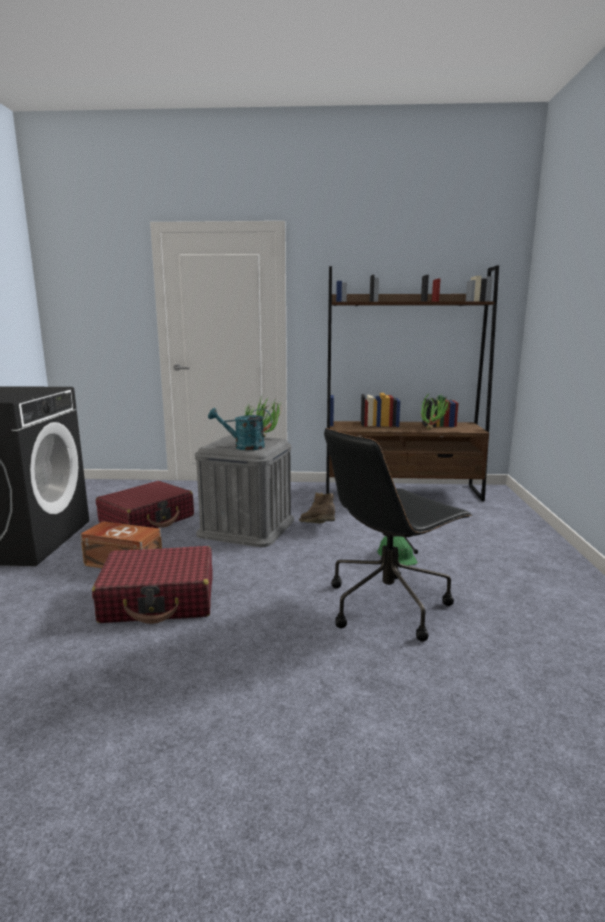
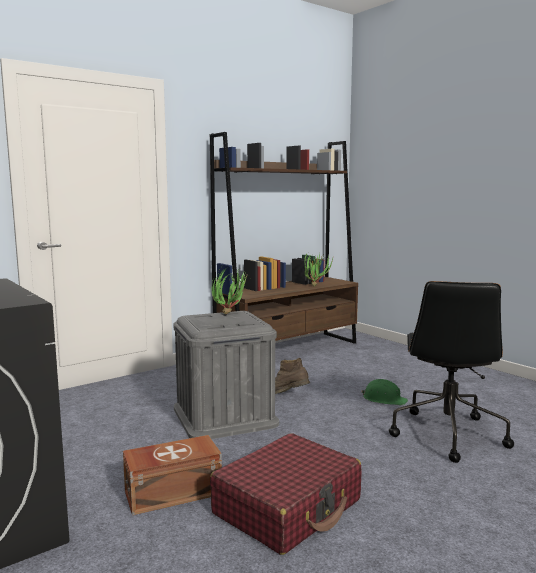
camera: 40 degrees left, 5 degrees down
(147, 519) = (100, 443): red suitcase -> none
(243, 447) = (237, 323): turquoise watering can -> none

